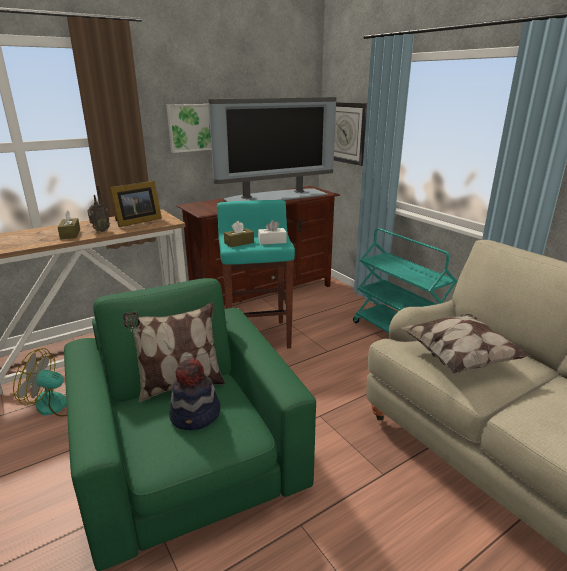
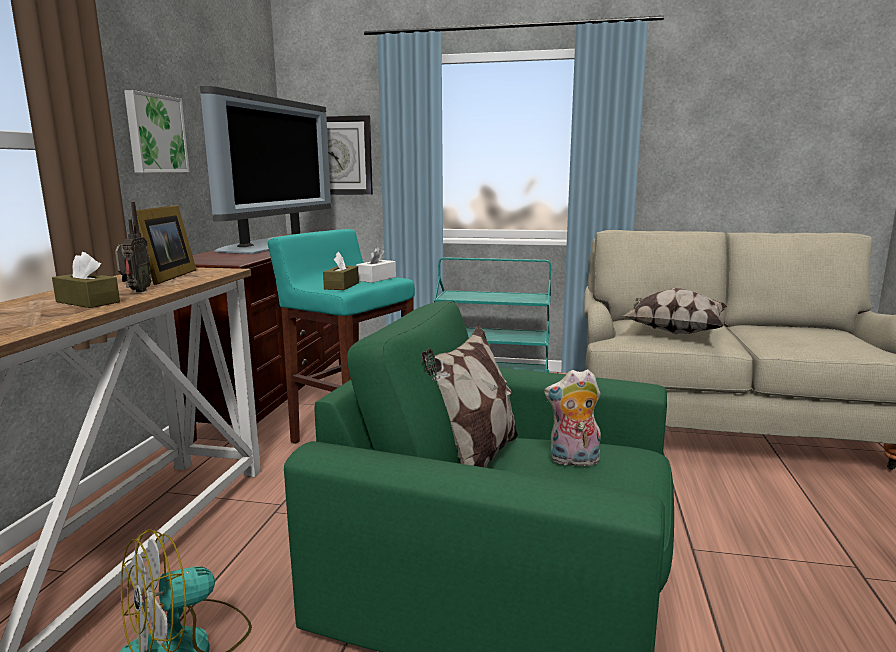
camera: 45 degrees left, 10 degrees down
(196, 415) = (573, 461): hat -> plush toy

